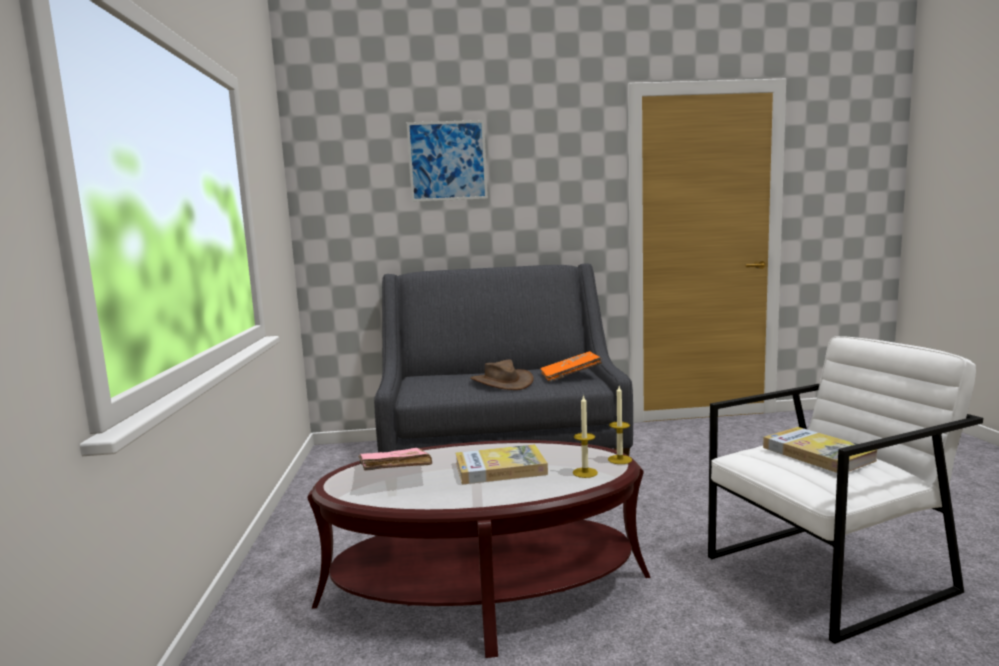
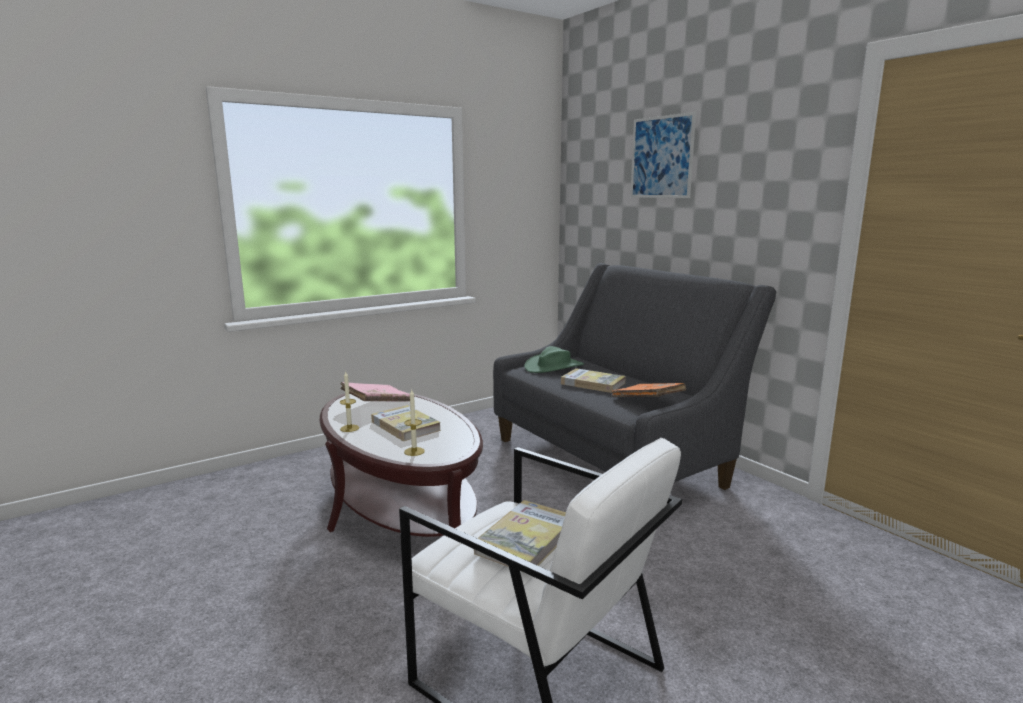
camera: 60 degrees right, 5 degrees up
(429, 386) = (554, 366): none -> green hat
(501, 382) = (593, 383): brown hat -> book
(620, 459) = (449, 458): candle -> candle (349, 428)

